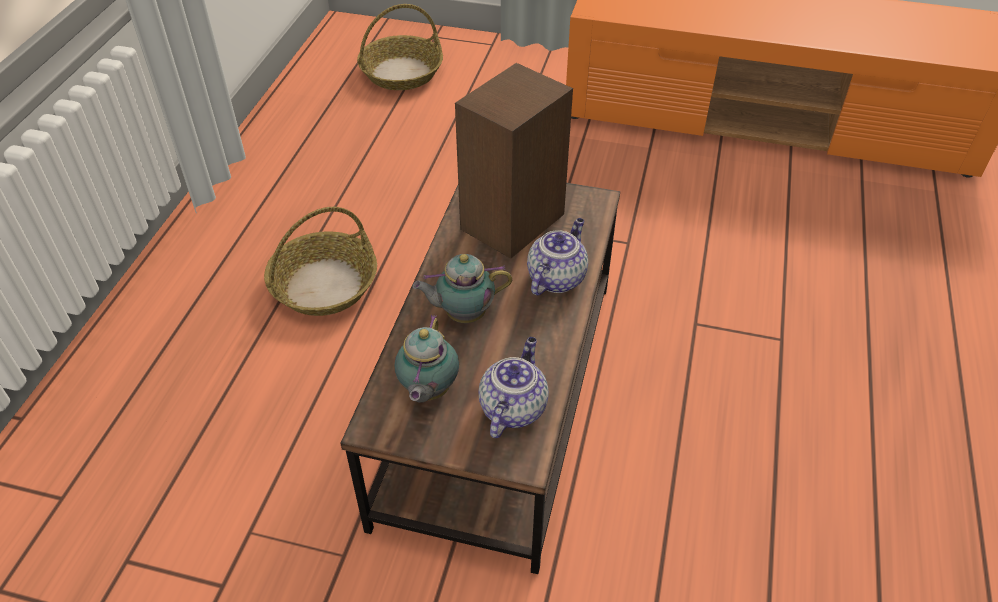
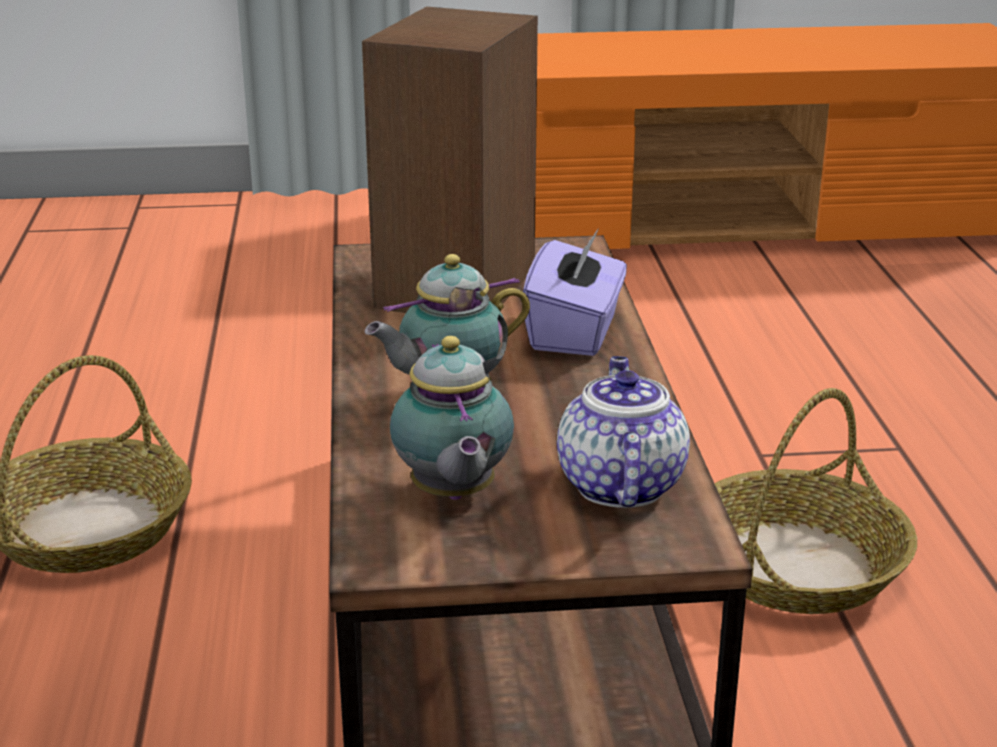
camera: 20 degrees left, 20 degrees down
(401, 73) = (99, 253): basket -> basket (796, 566)
(556, 277) = (575, 332): teapot -> purple tissue box

